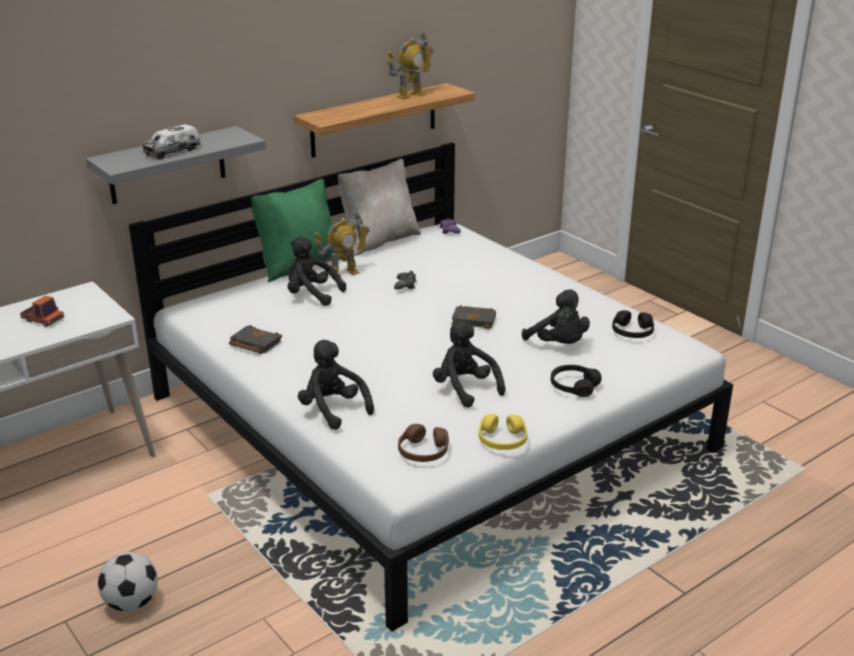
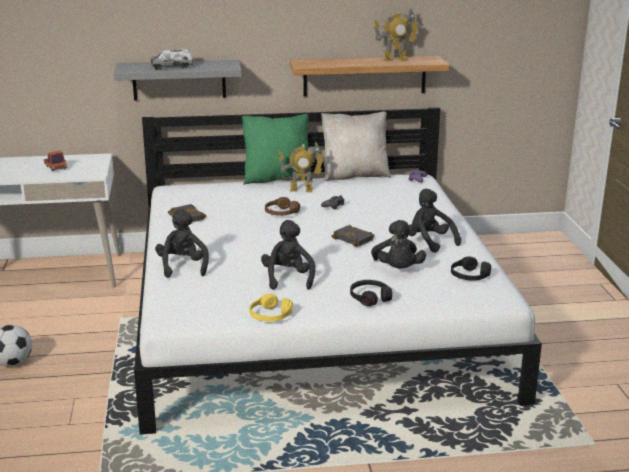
camera: 30 degrees right, 5 degrees down
(311, 295) = (261, 198): black plush toy -> black plush toy (429, 242)
(423, 452) = (206, 306): brown headphones -> brown headphones (281, 213)

